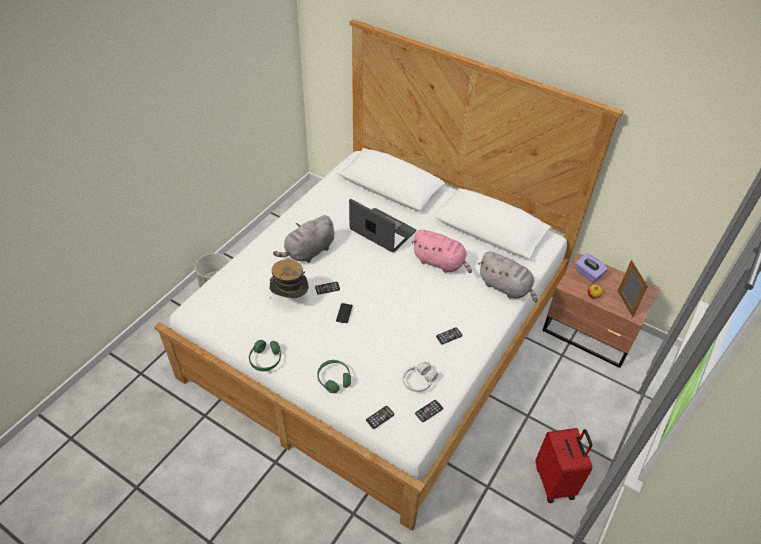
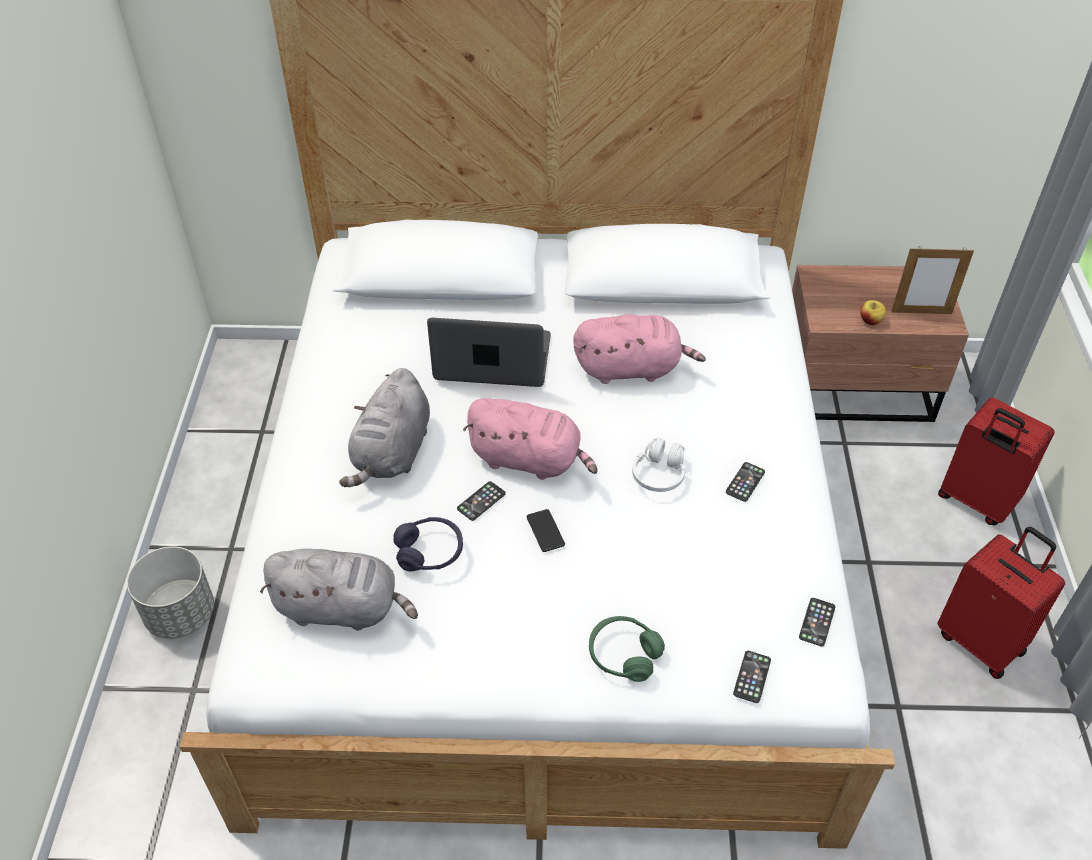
camera: 30 degrees left, 0 degrees up
(265, 359) = (474, 687): green headphones -> none
(290, 298) = (429, 552): hat -> purple headphones
(362, 281) = (529, 460): none -> pink plush toy
(419, 381) = (761, 581): white headphones -> white headphones (659, 474)
(506, 287) = (763, 362): grey plush toy -> grey plush toy (342, 608)
(588, 274) = (837, 291): purple tissue box -> none
(609, 416) = (975, 501): none -> red suitcase
(625, 304) = (921, 312): picture frame -> picture frame turned 135 degrees clockwise

